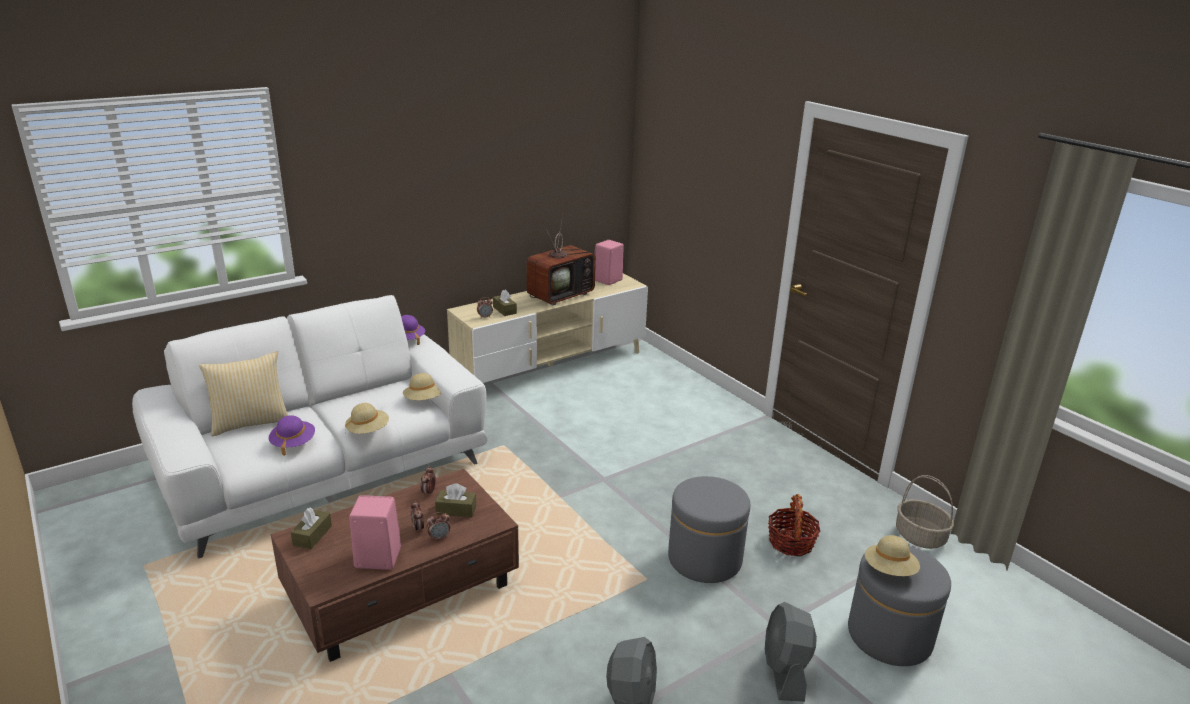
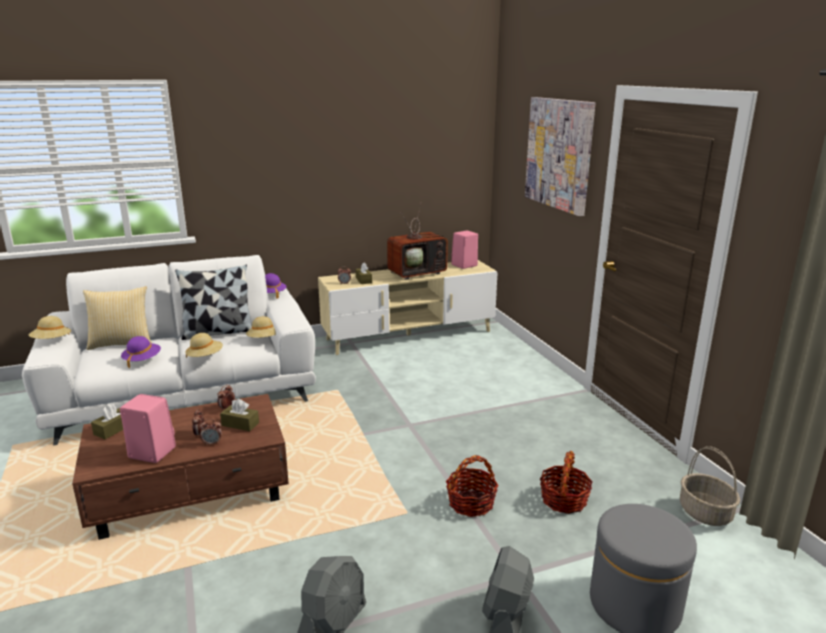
camera: 15 degrees right, 5 degrees down
(362, 395) = (218, 332): none -> pillow
(704, 559) = (471, 503): grey ottoman -> basket
(729, 163) = (559, 154): none -> picture
(889, 570) = (628, 529): beige hat -> beige hat (52, 341)

